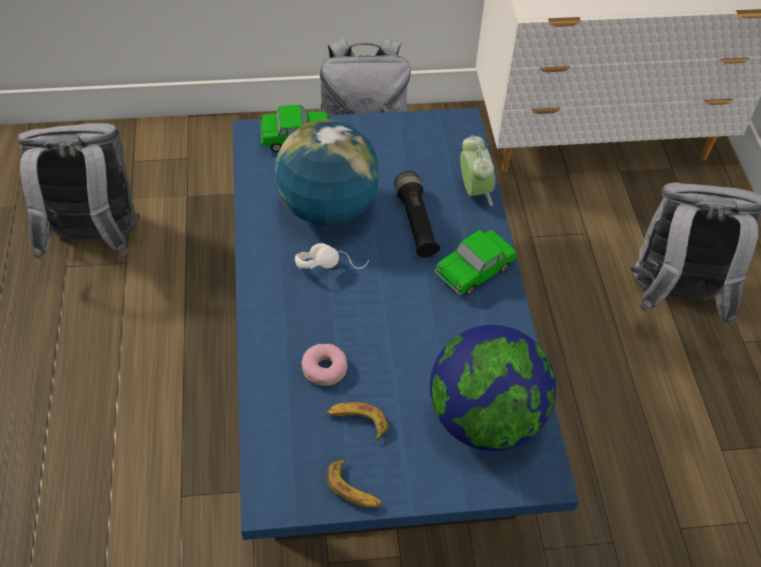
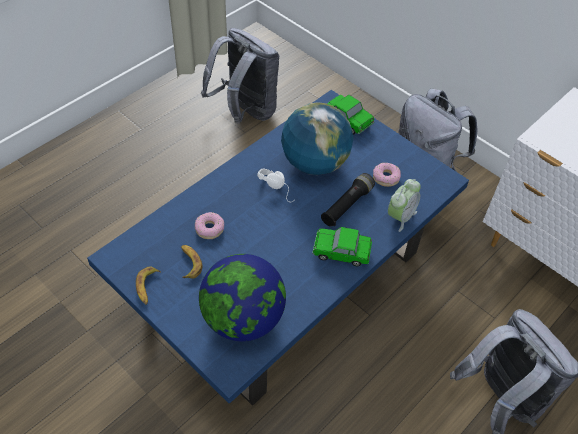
camera: 50 degrees right, 0 degrees up
(410, 165) = (386, 177): none -> donut

